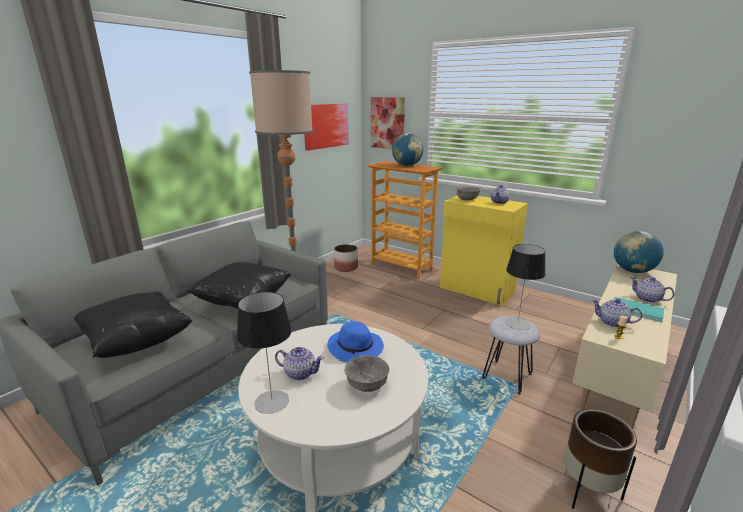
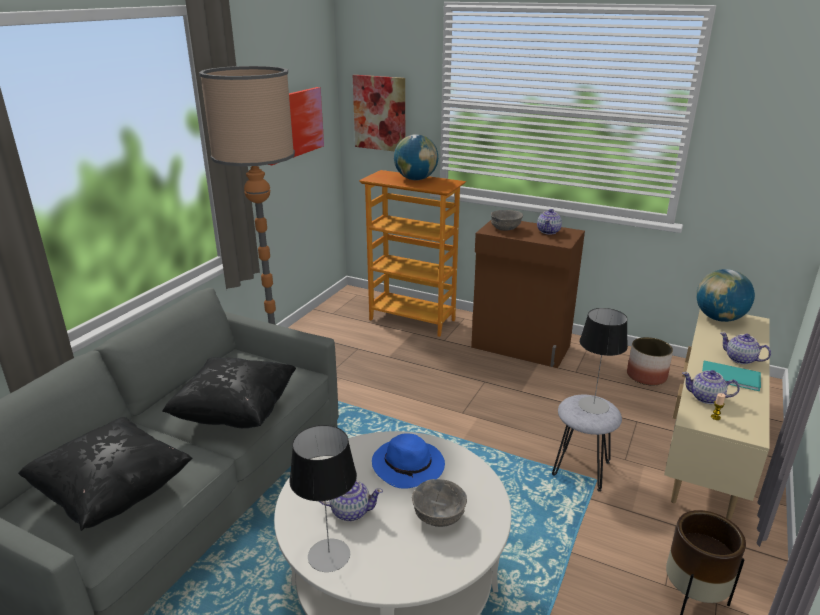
camera: 10 degrees left, 5 degrees up
(346, 267) = (334, 326): planter -> planter (647, 376)
(476, 290) = (521, 347): yellow cabinet -> brown cabinet

